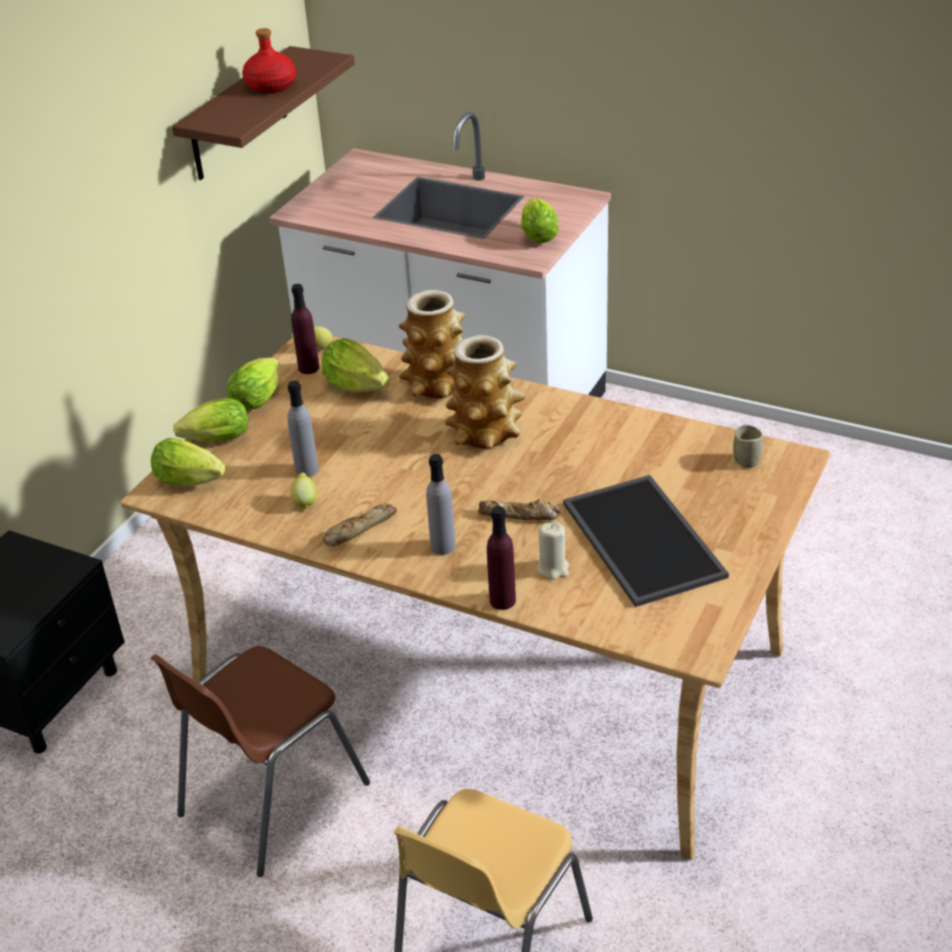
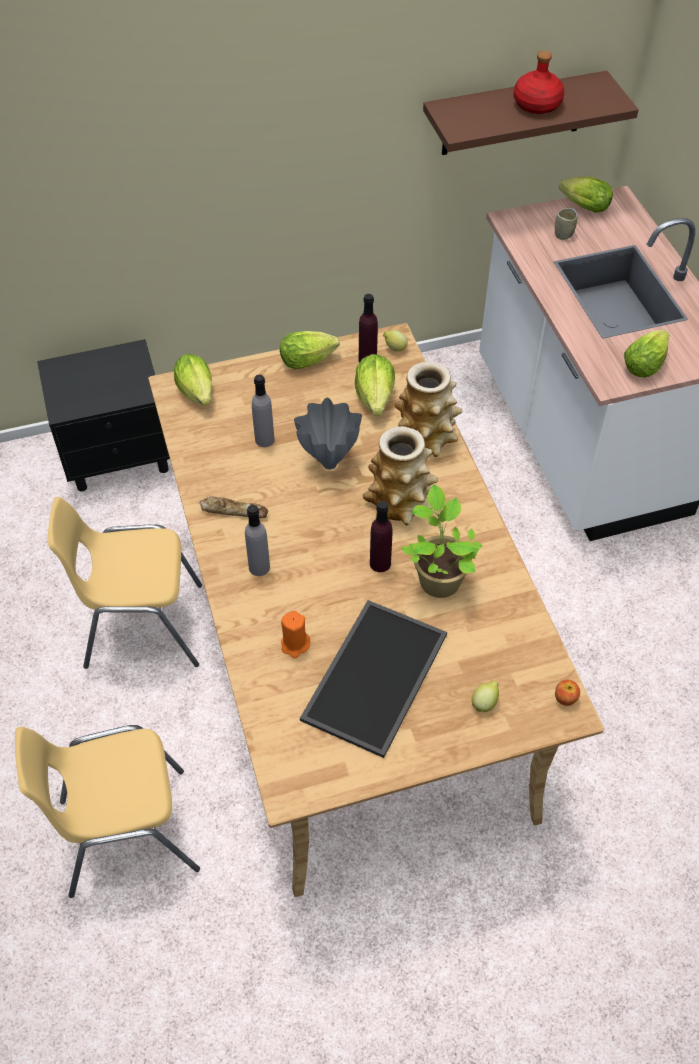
camera: 45 degrees right, 15 degrees up
(214, 441) = (245, 373): lettuce -> lettuce (581, 206)
(270, 799) = (142, 626): brown chair -> yellow chair
(305, 502) = (232, 463): lemon -> lemon (484, 703)
(387, 447) = (329, 462): none -> grey vase
(502, 600) = (237, 639): purple bottle -> purple bottle (380, 563)
(519, 515) = (331, 586): bread -> none
(553, 568) = (295, 644): beige candle -> orange candle
(589, 453) = (438, 579): none -> potted plant
(746, 460) = (532, 681): cup -> cup (563, 234)
(781, 453) = (565, 698): none -> apple

